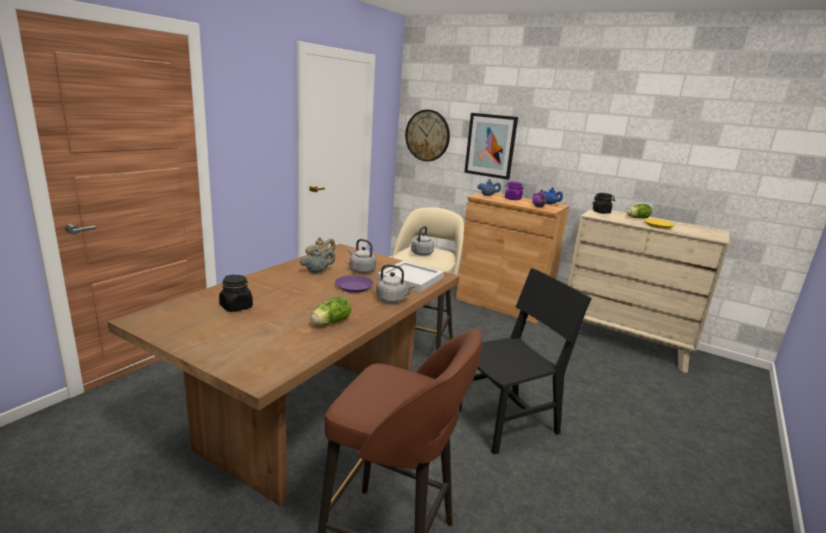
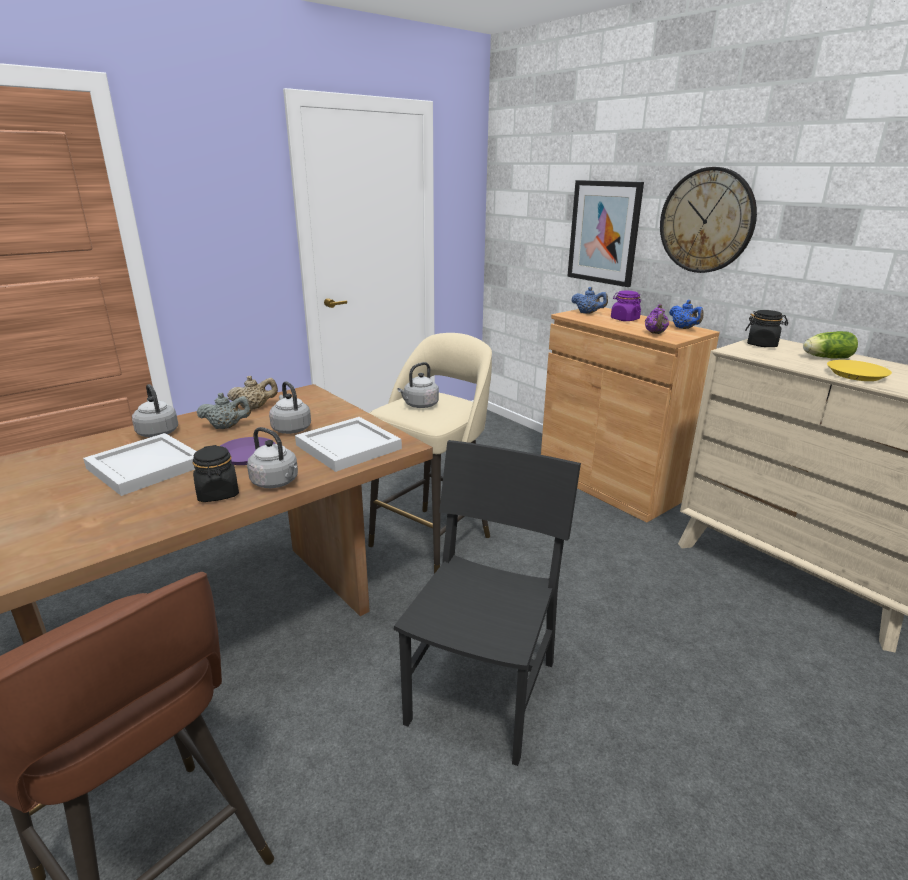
camera: 20 degrees right, 5 degrees up
(236, 307) = (52, 475): black jar -> black jar (218, 493)
(272, 277) = (157, 432): none -> grey kettle
(295, 298) = (145, 468): none -> white tray
(329, 323) = (137, 514): lettuce -> none
(427, 135) = (521, 221): wall clock -> wall clock (706, 221)
(506, 422) = (483, 691): black chair -> black chair turned 60 degrees counterclockwise

